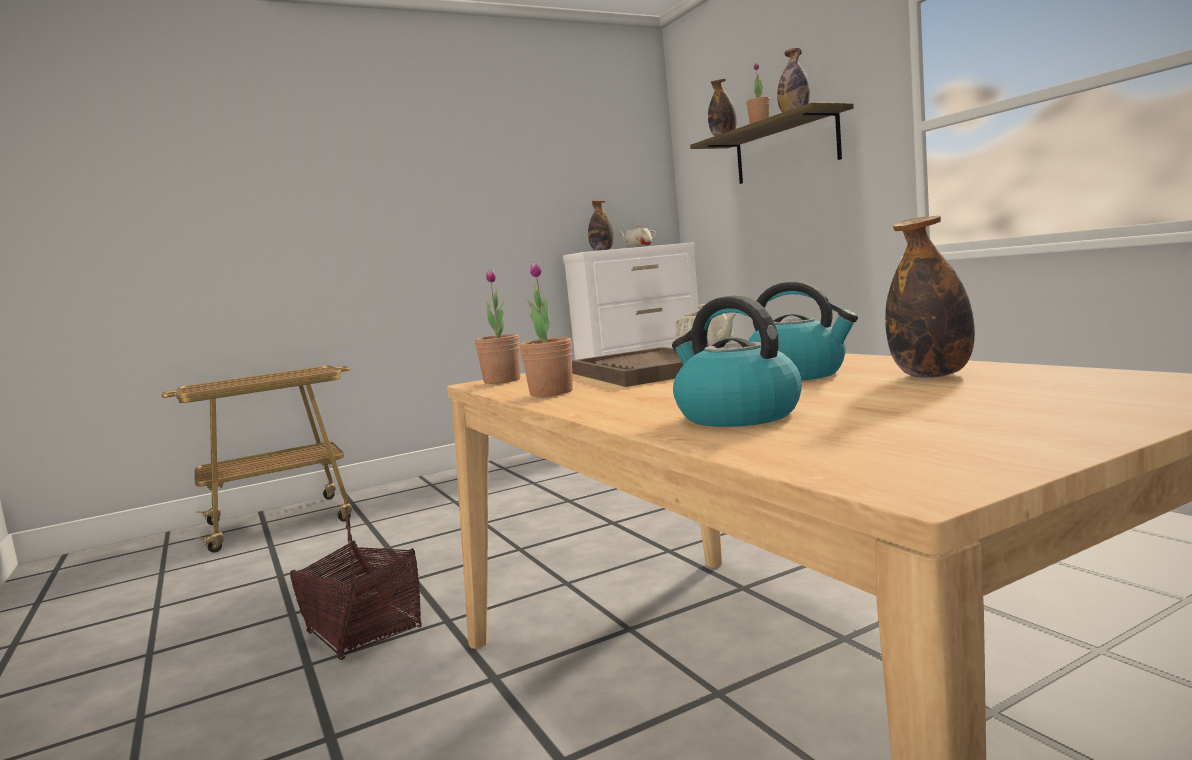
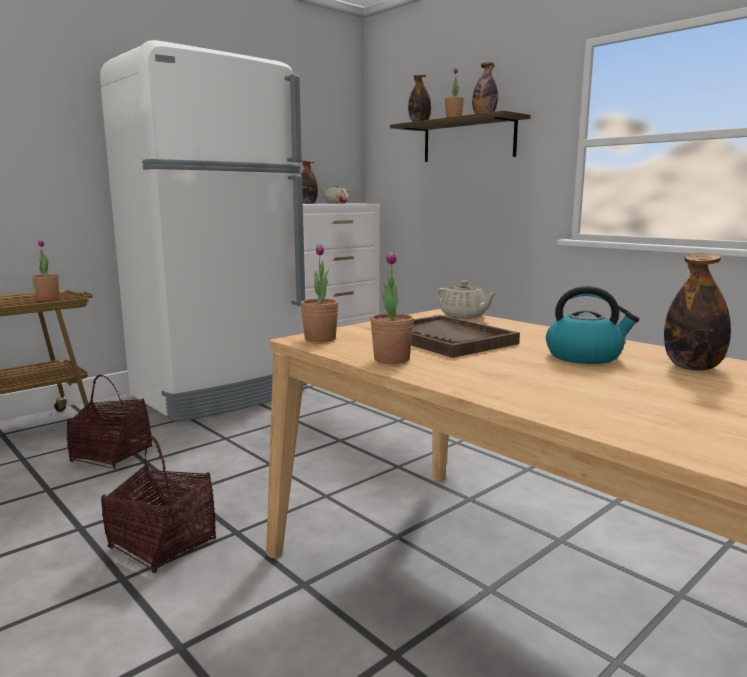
camera: 15 degrees left, 5 degrees up
(301, 374) = (48, 299): none -> potted plant
(358, 541) = (112, 454): none -> basket
(502, 476) = (221, 393): none -> white fridge
(735, 415) = (597, 402): kettle -> none

